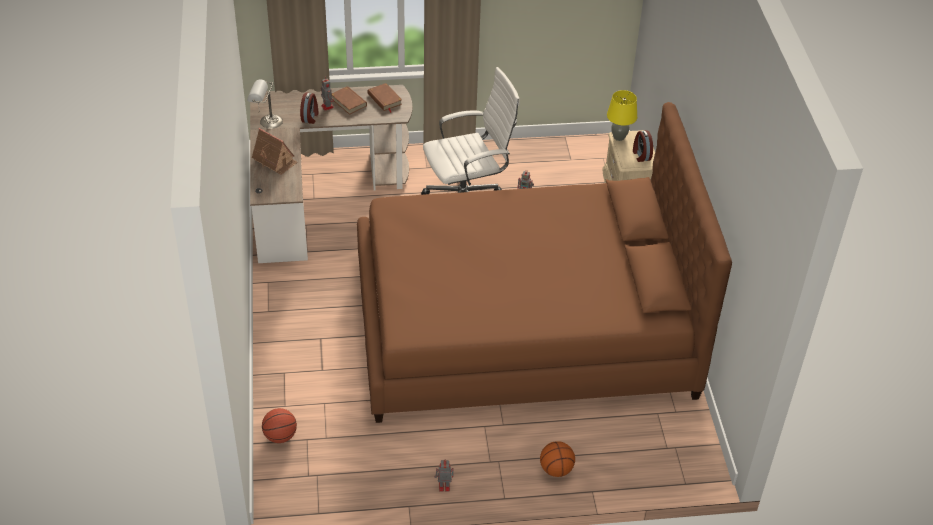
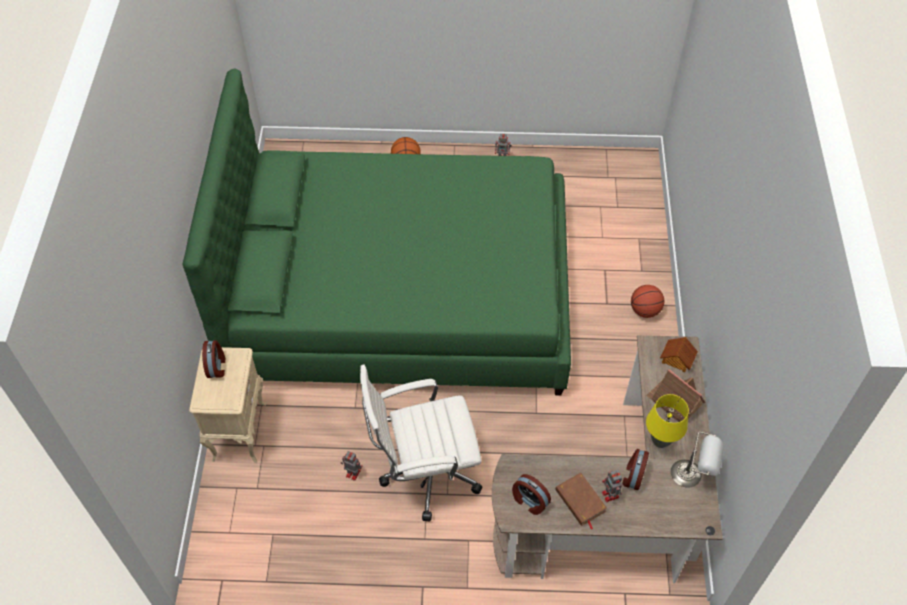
camera: 170 degrees left, 10 degrees up
(270, 186) = (677, 359): none -> toy house
(280, 436) = (641, 211): basketball -> basketball (645, 310)
(384, 99) = (529, 501): brown book -> alarm clock
(523, 327) = (399, 295): brown bed -> green bed
(618, 137) = (232, 399): yellow table lamp -> yellow table lamp (660, 441)

